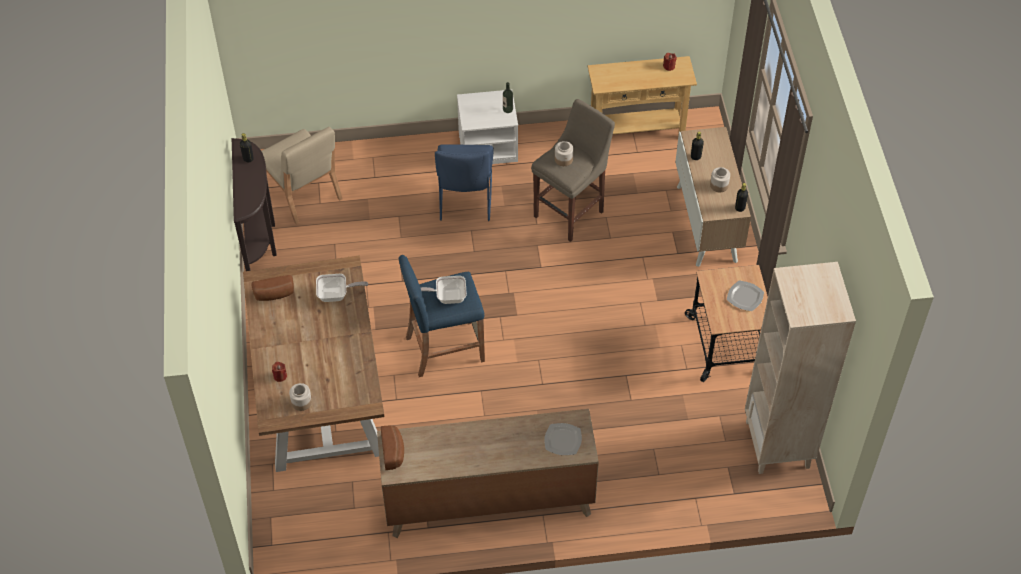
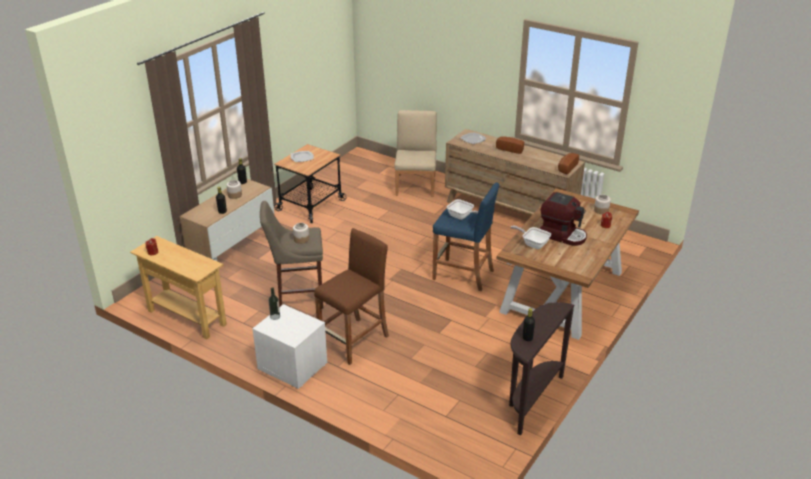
camera: 140 degrees left, 20 degrees down
(274, 295) = (576, 262): bread -> bread (510, 149)
(302, 193) = (466, 415): beige chair -> beige chair (416, 185)
(315, 329) = (563, 235): none -> coffee machine
(465, 201) = (354, 341): blue chair -> brown stool
(778, 444) = (345, 169): beige bookcase -> none

